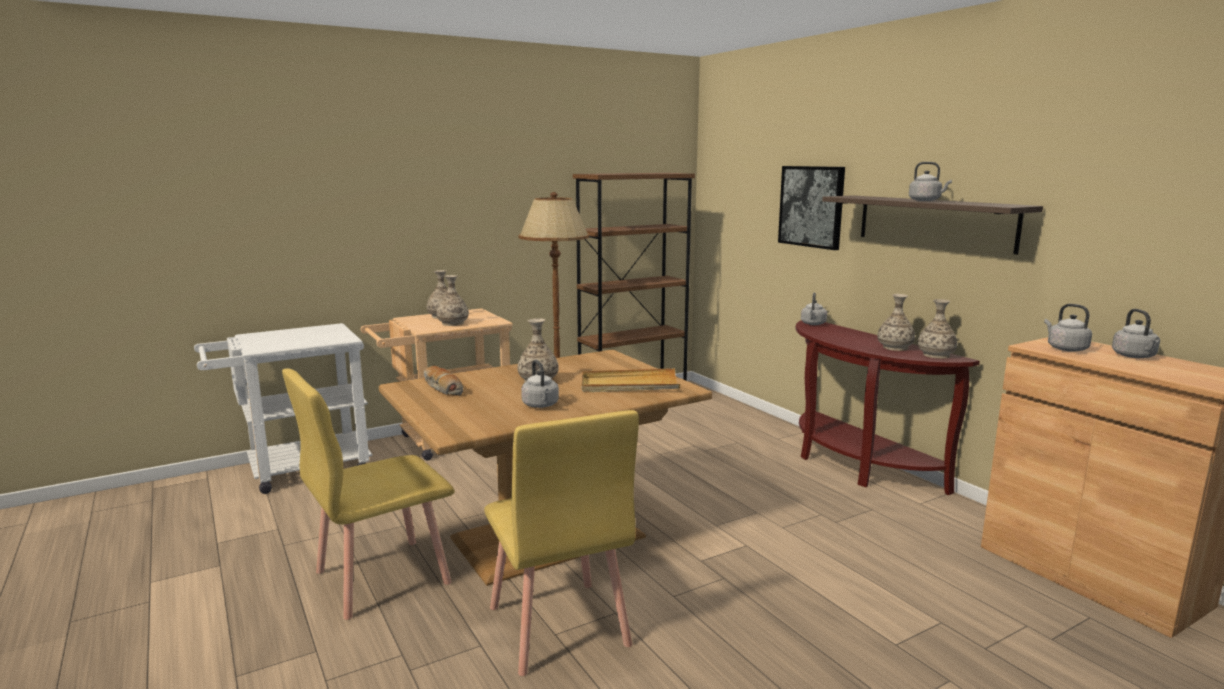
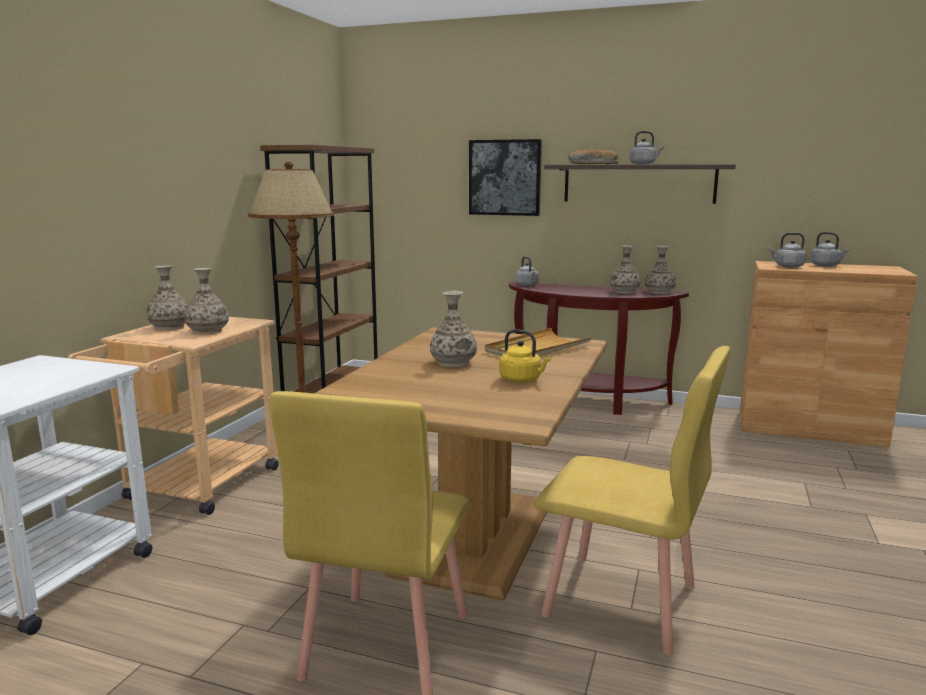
camera: 40 degrees left, 0 degrees up
(441, 388) = (381, 390): bread -> bread (592, 164)
(541, 405) = (522, 380): grey kettle -> yellow kettle

